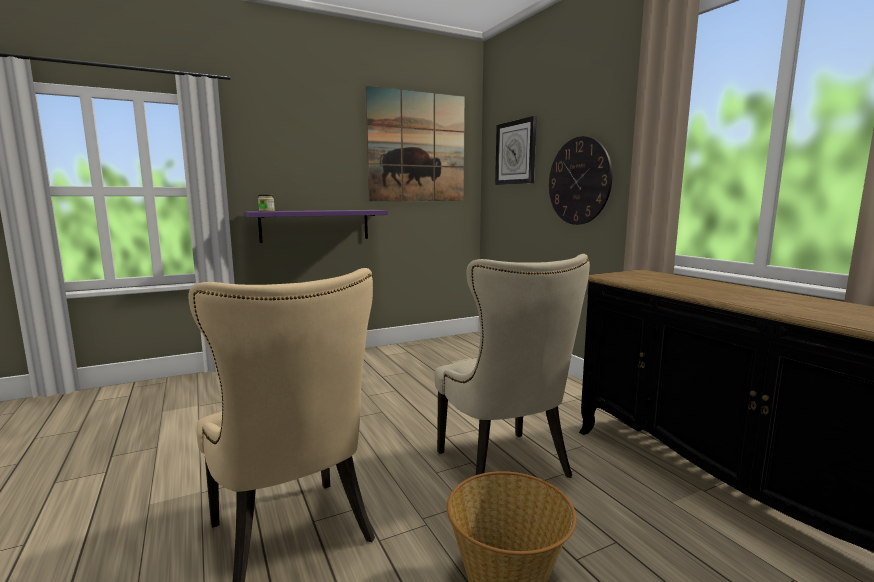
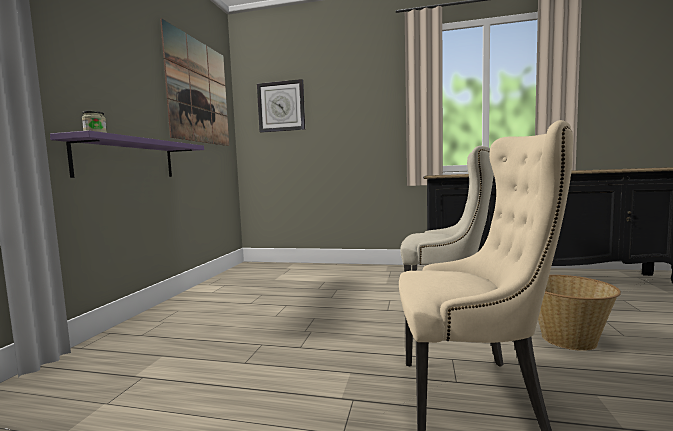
camera: 50 degrees left, 5 degrees down
(579, 181) = (352, 126): wall clock -> none

